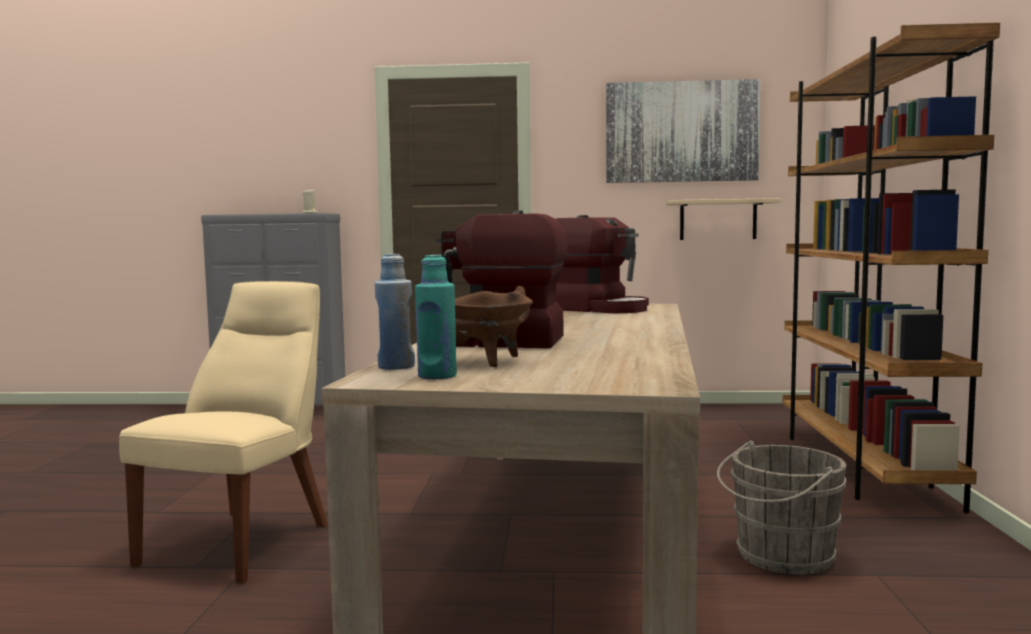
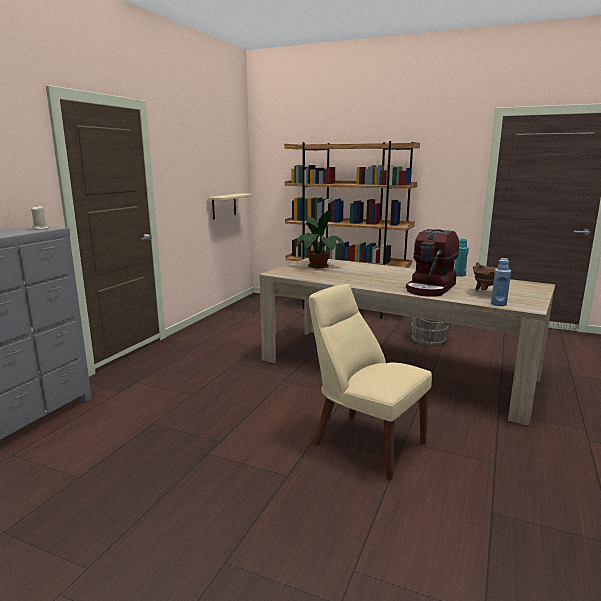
camera: 70 degrees left, 10 degrees up
(437, 376) = (521, 301): turquoise bottle -> turquoise bottle (459, 275)
(598, 308) = (318, 266): coffee machine -> potted plant
(681, 132) = (210, 155): picture -> none

